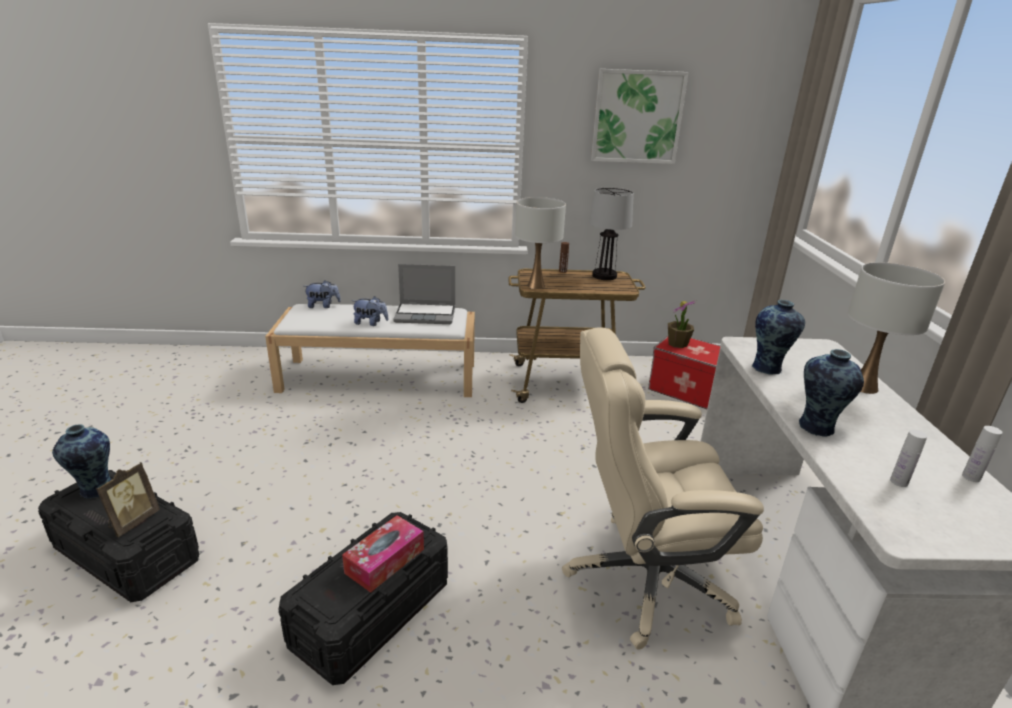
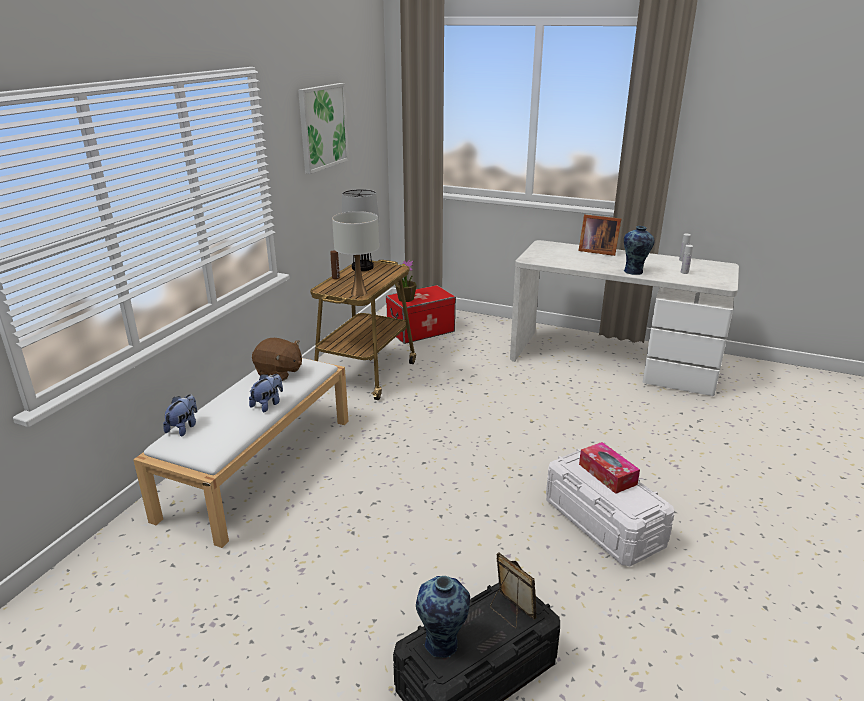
camera: 65 degrees left, 0 degrees up
(372, 613) = (603, 522): black storage box -> white storage box
(426, 315) = (279, 372): laptop -> brown plush toy
(645, 578) = (603, 409): beige office chair -> none
(768, 368) = (565, 262): vase -> none
(864, 387) = (596, 251): white table lamp -> picture frame

